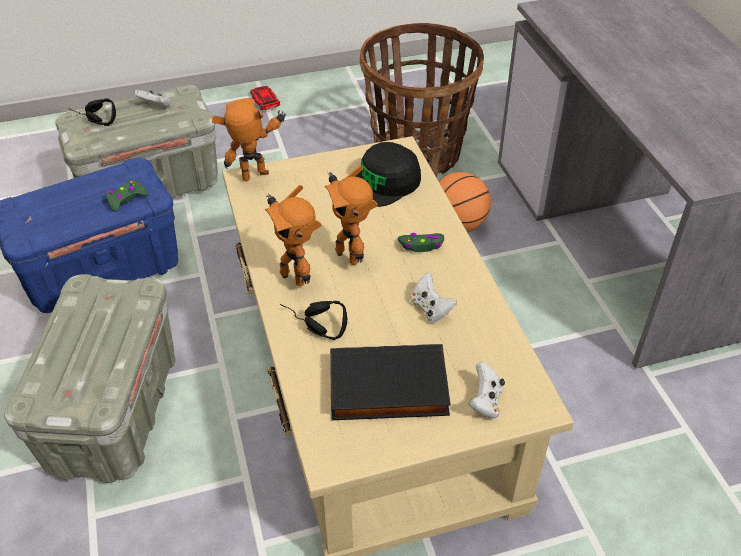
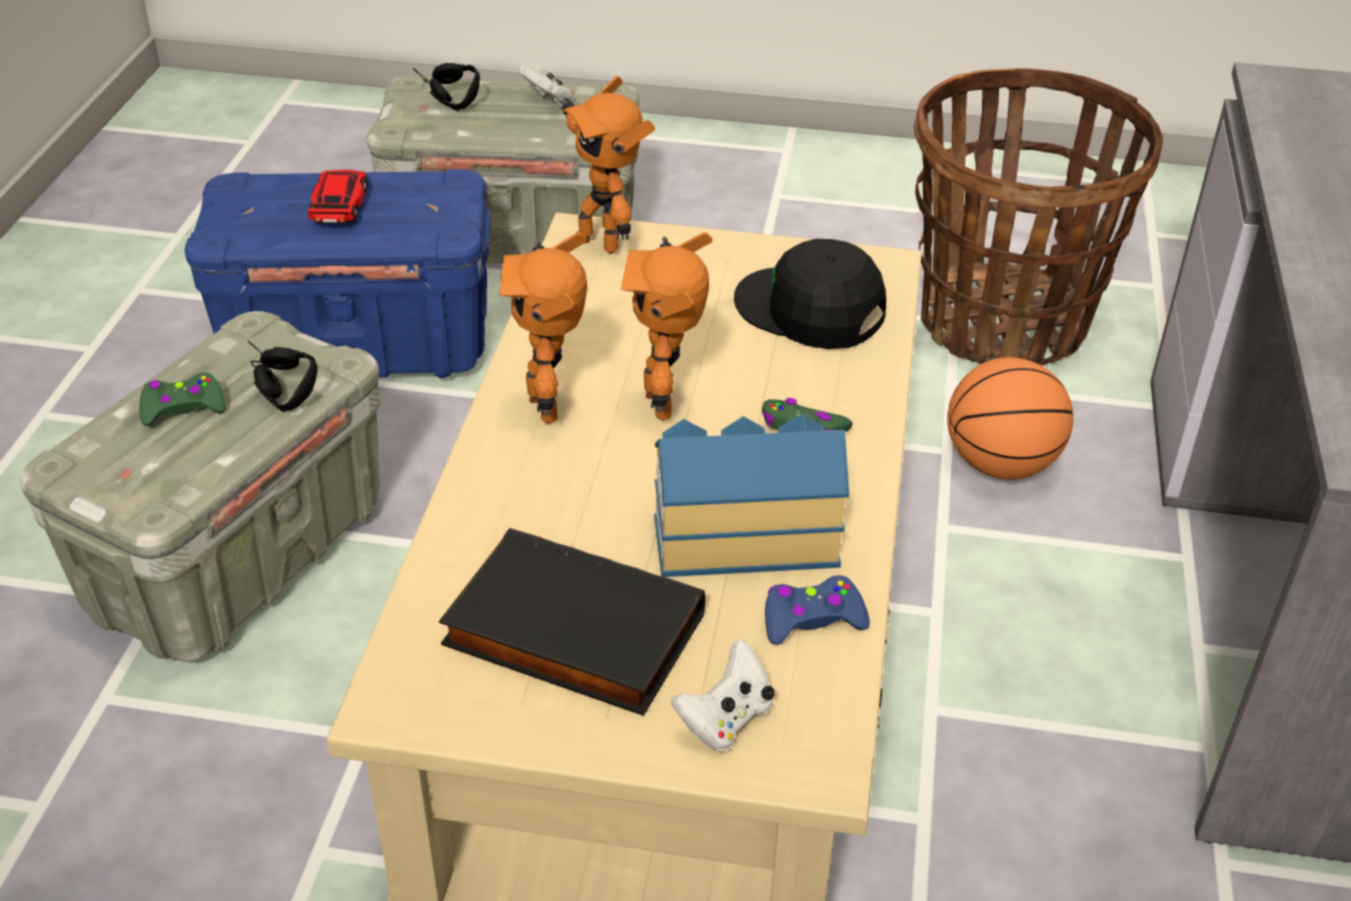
camera: 25 degrees right, 5 degrees down
(126, 199) = (407, 224): green game controller -> green game controller (183, 408)
(258, 179) = (602, 241): toy robot -> toy robot turned 135 degrees counterclockwise
(265, 101) = (784, 161): toy car -> toy car (339, 203)
(312, 326) = (519, 491): black headphones -> black headphones (271, 386)
(383, 183) = (810, 309): black cap -> black cap turned 45 degrees clockwise
(431, 309) = (742, 534): white game controller -> toy house
(489, 338) = (812, 619): none -> blue game controller

